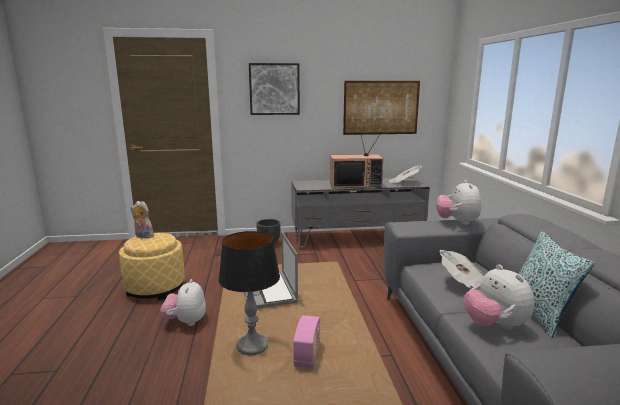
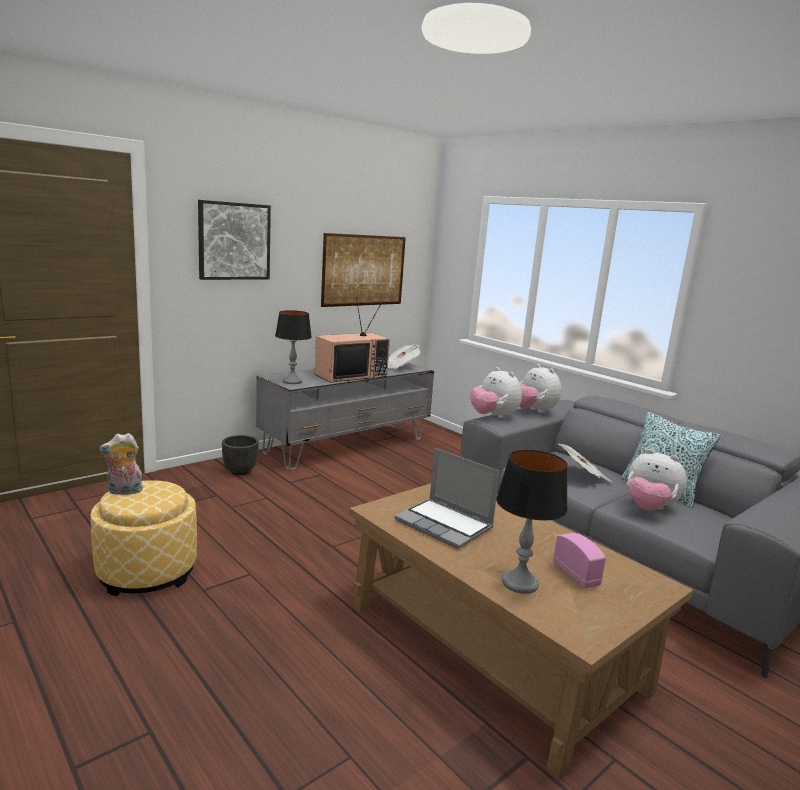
camera: 35 degrees left, 0 degrees up
(186, 321) = (260, 603): plush toy -> plush toy (493, 417)
(307, 185) = (292, 381): none -> table lamp

